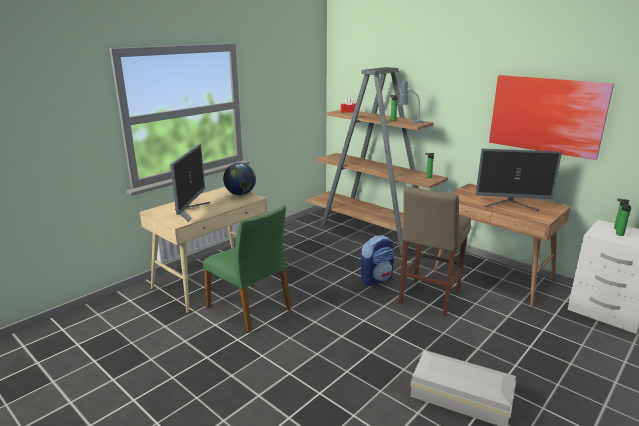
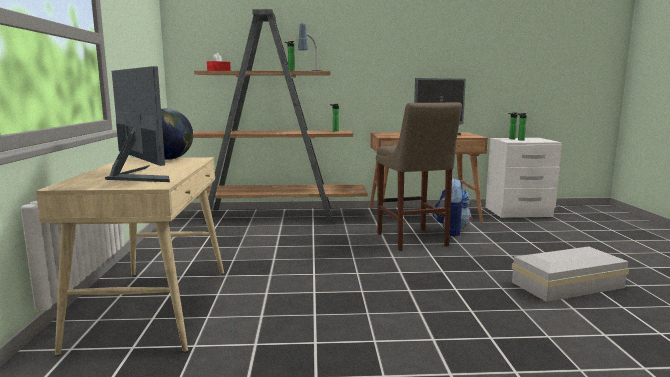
camera: 45 degrees left, 10 degrees down
(250, 308) = (267, 310): green chair -> none
(376, 279) = (346, 243): backpack -> backpack (450, 231)
(546, 115) = (434, 53): picture -> none

